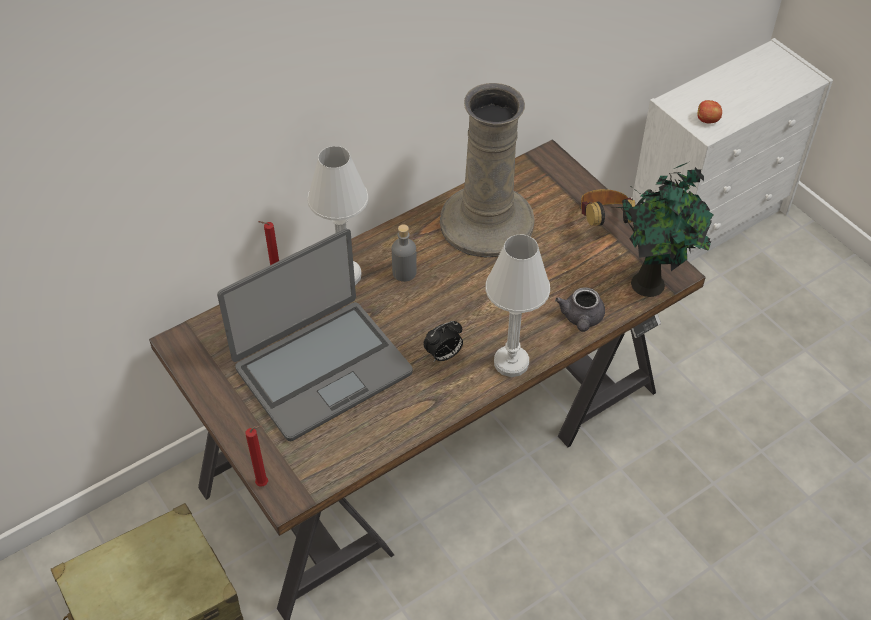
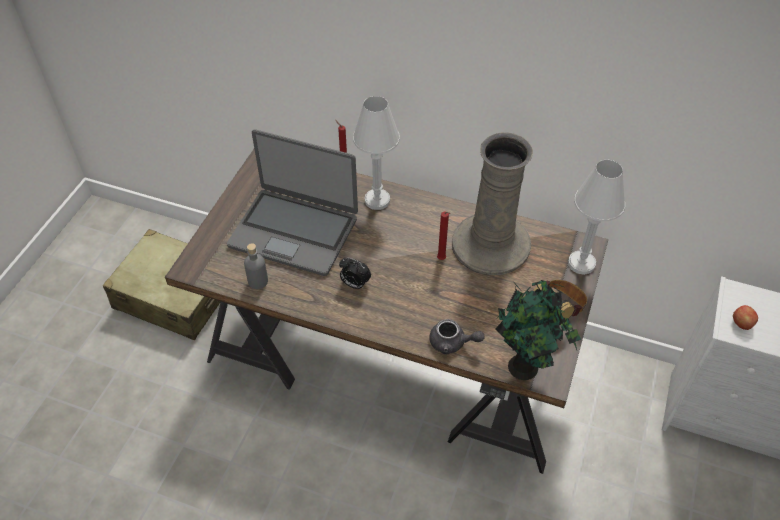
camera: 55 degrees right, 0 degrees up
(264, 484) = (190, 253): red candle -> red candle (442, 260)
(404, 272) = (406, 227): grey bottle -> grey bottle (258, 281)
(511, 362) = (379, 323): white table lamp -> white table lamp (581, 264)
(581, 319) = (452, 343): grey teapot -> grey teapot turned 135 degrees counterclockwise

